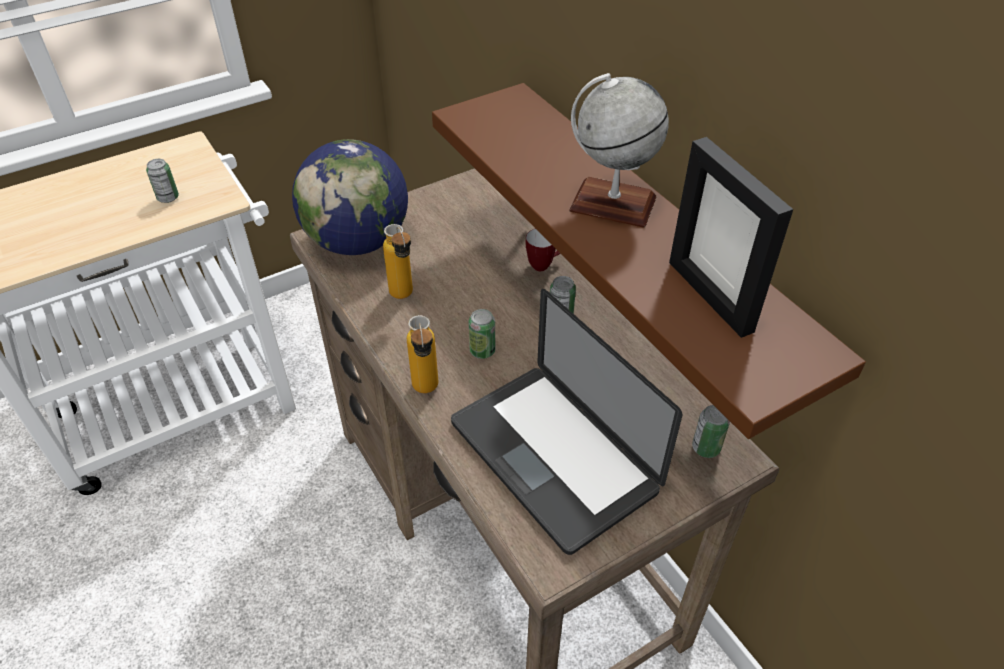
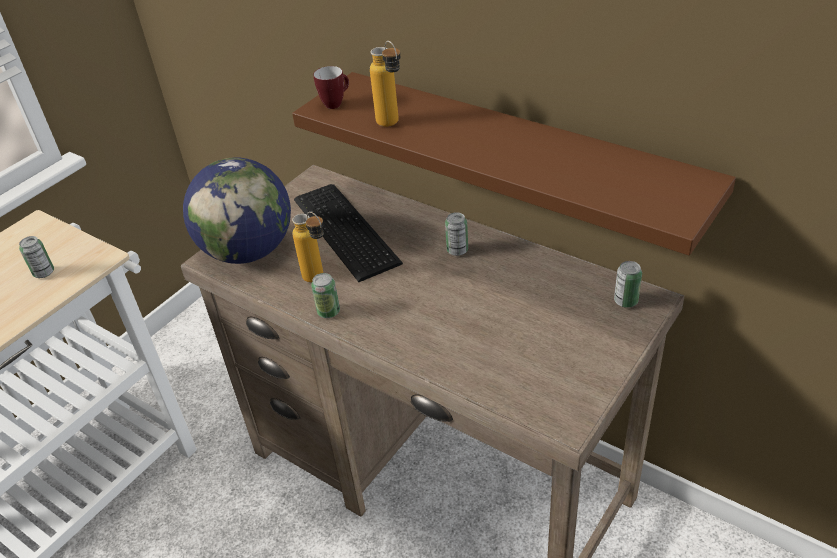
camera: 20 degrees left, 5 degrees down
(426, 393) = (386, 342): bottle -> bottle (392, 125)
(459, 254) = (343, 232): none -> keyboard
(482, 351) = (411, 296): can -> can (328, 312)
(543, 265) = (418, 217): mug -> mug (336, 103)
(552, 456) = (517, 350): laptop -> none
(612, 204) = (487, 134): globe -> none
(712, 295) = (604, 170): picture frame -> none

